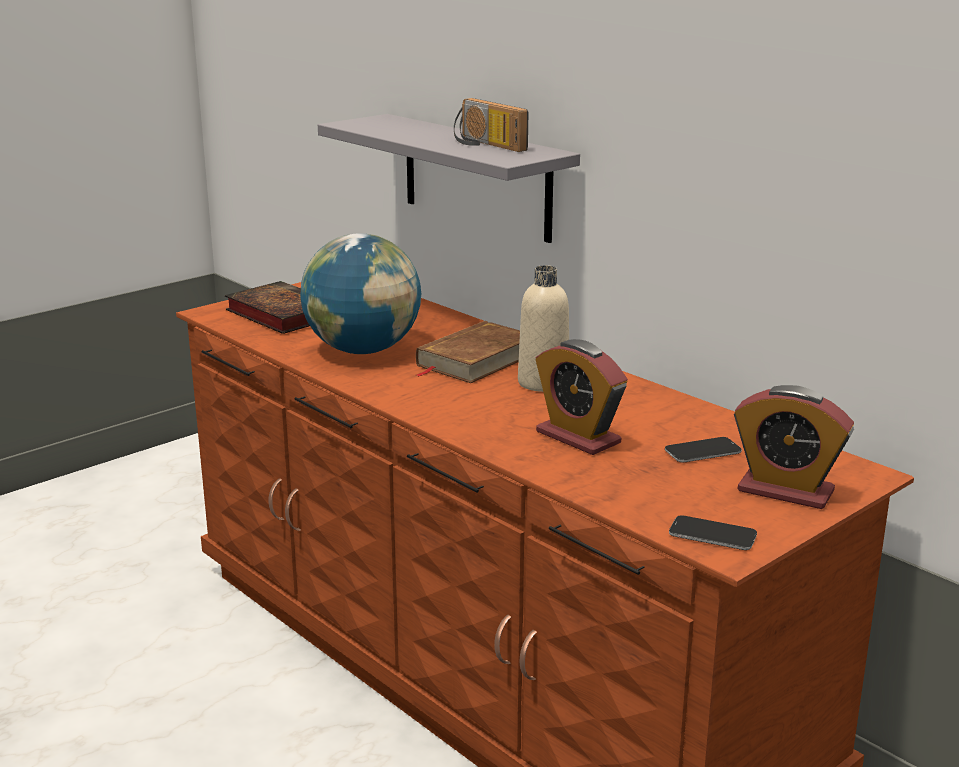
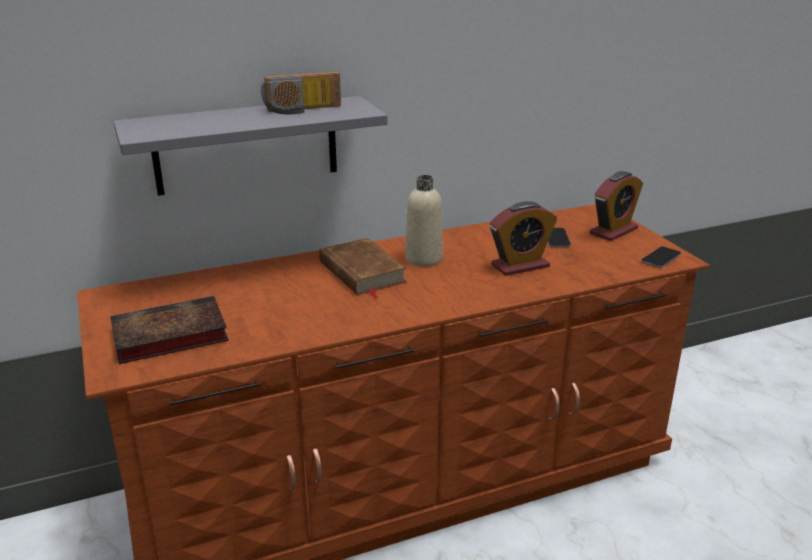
camera: 70 degrees left, 5 degrees up
(363, 350) = (302, 311): globe -> none

